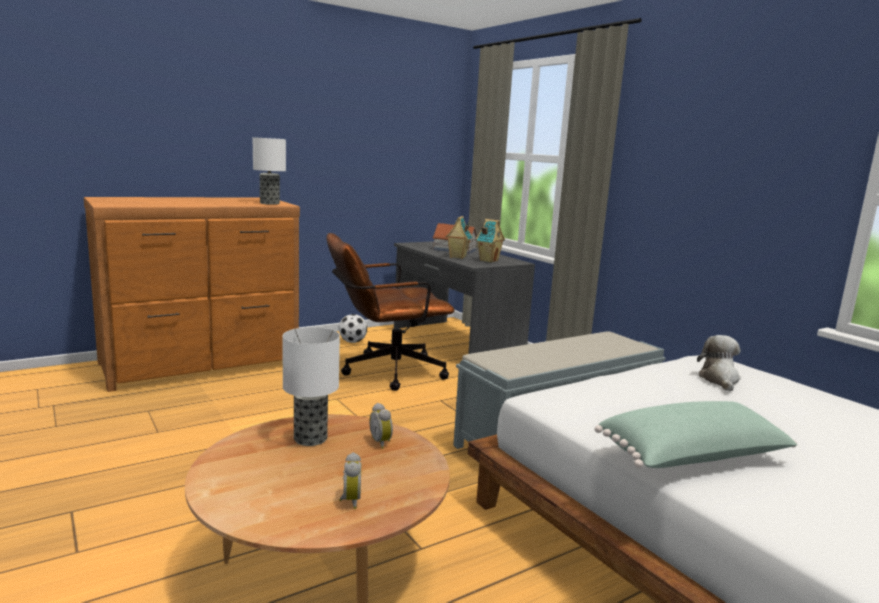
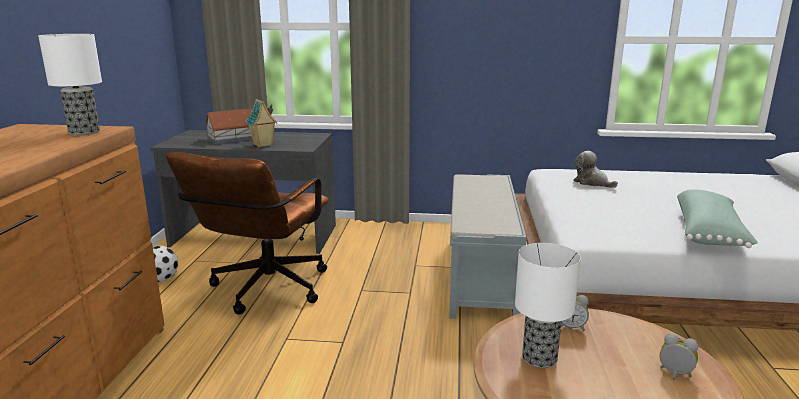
camera: 50 degrees left, 5 degrees up
(488, 260) = (295, 140): toy house -> none

